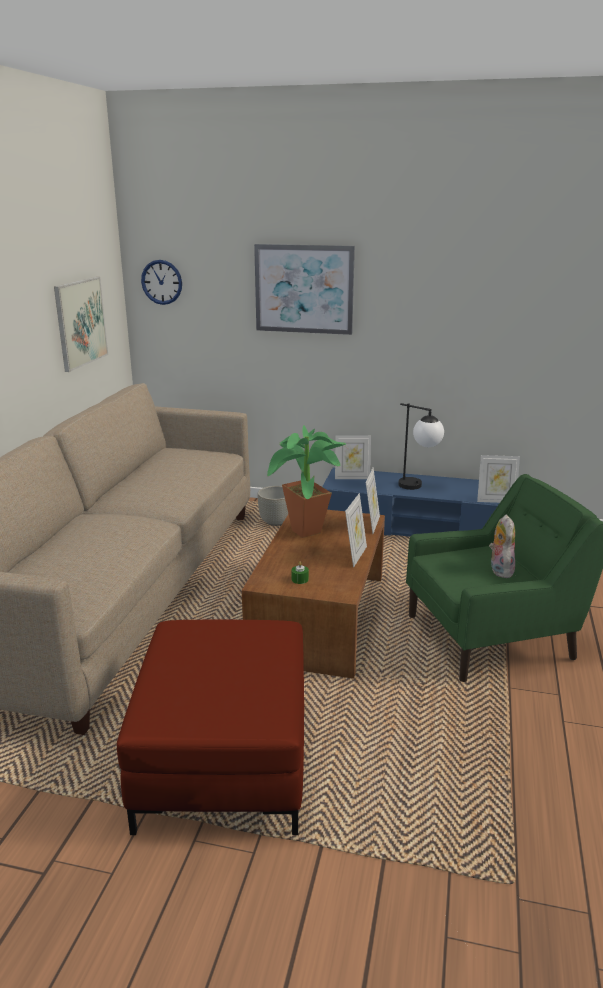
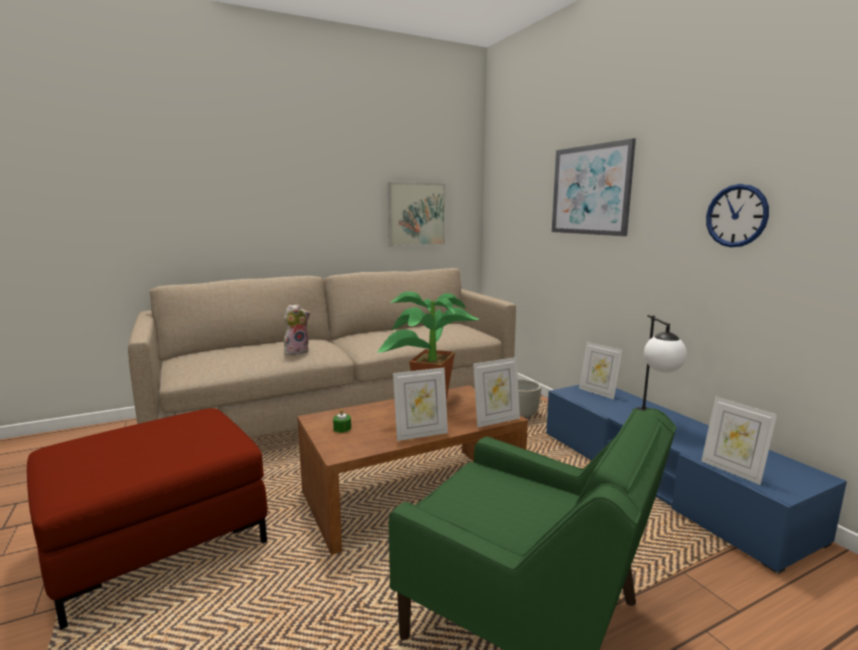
camera: 50 degrees right, 10 degrees down
(162, 282) = (501, 192): wall clock -> wall clock (736, 216)
(499, 570) = (524, 521): plush toy -> plush toy (297, 351)

